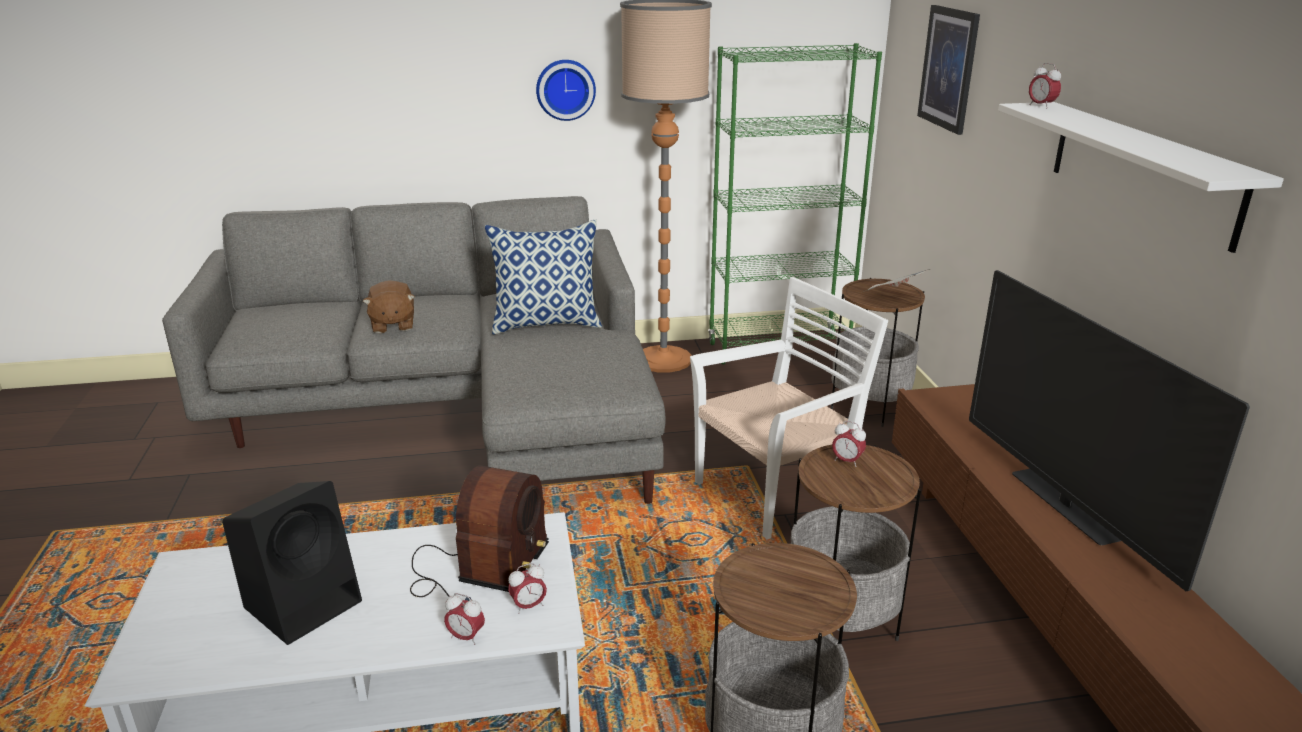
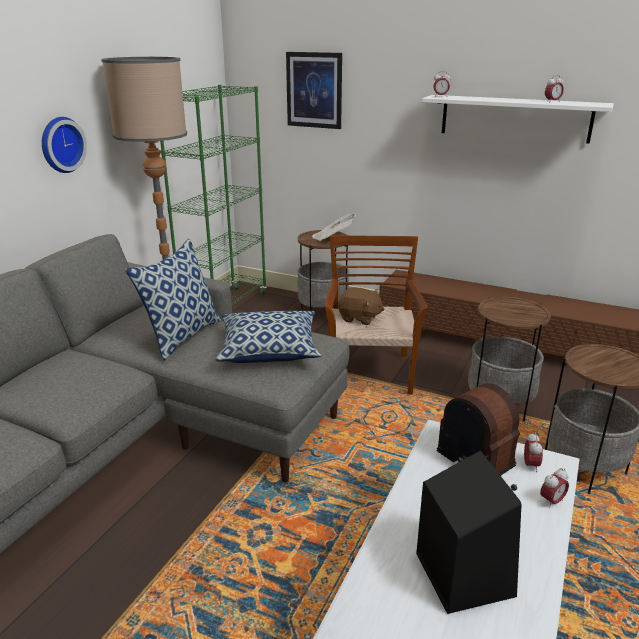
camera: 55 degrees left, 0 degrees up
(392, 325) = (65, 397): brown plush toy -> brown plush toy (359, 318)
(570, 370) = (269, 350): none -> pillow
(776, 492) = (370, 373): white armchair -> brown armchair
(847, 461) = (498, 309): alarm clock -> alarm clock (552, 102)
(1063, 506) = (519, 297): television -> none

